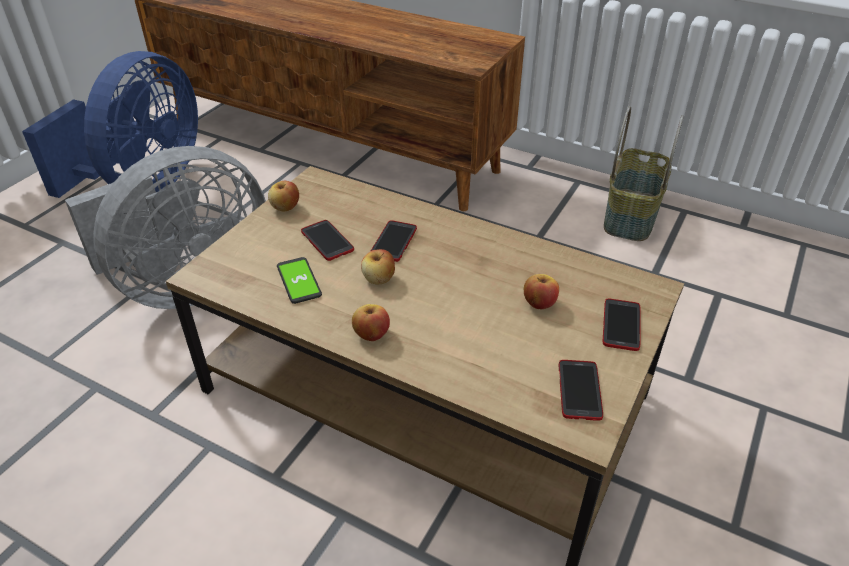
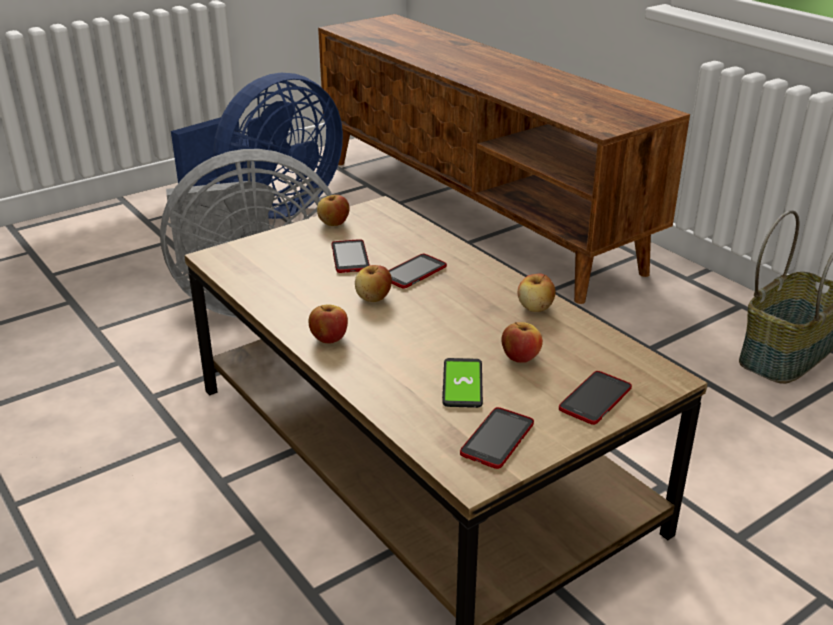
camera: 25 degrees right, 10 degrees down
(299, 281) = (297, 282): phone -> phone (462, 384)
(516, 250) = (535, 308): none -> apple

